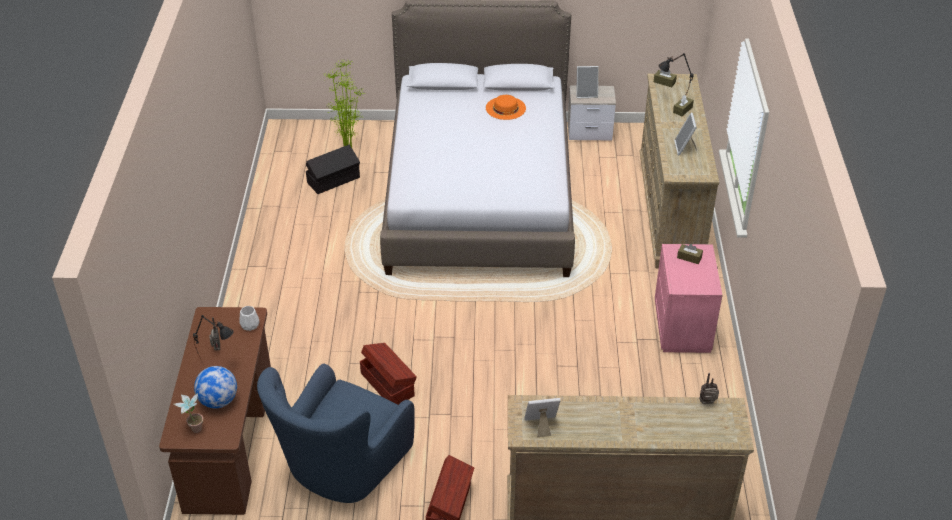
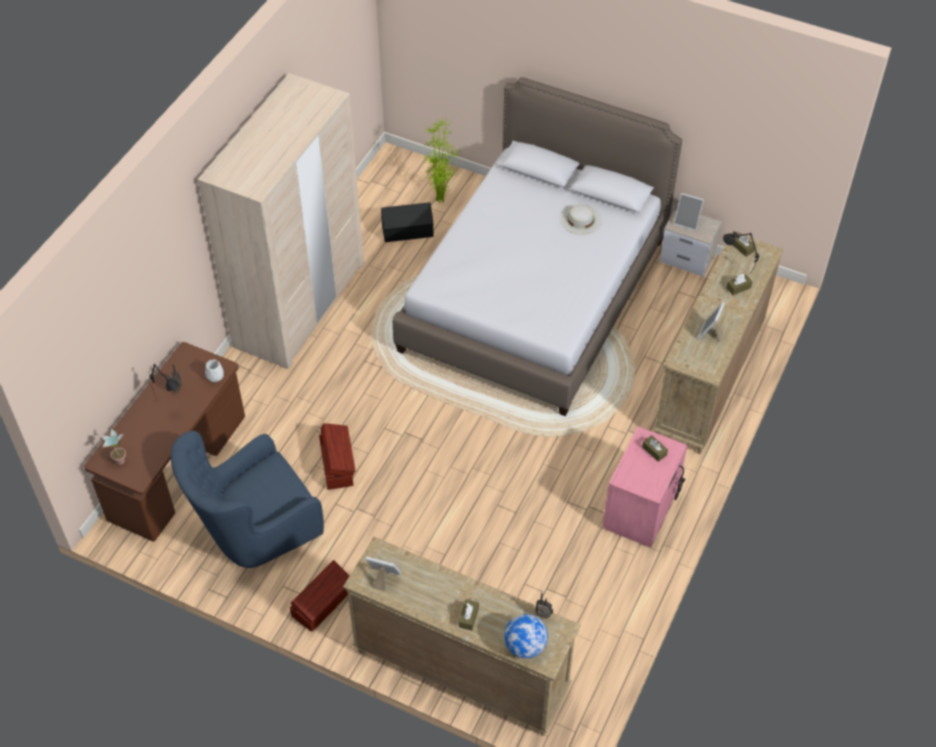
camera: 25 degrees right, 10 degrees up
(218, 401) = (151, 441): globe -> globe (525, 646)
(267, 266) = (299, 304): none -> beige wardrobe
(505, 108) = (580, 219): orange hat -> white hat
(642, 429) = (468, 617): none -> brown tissue box

